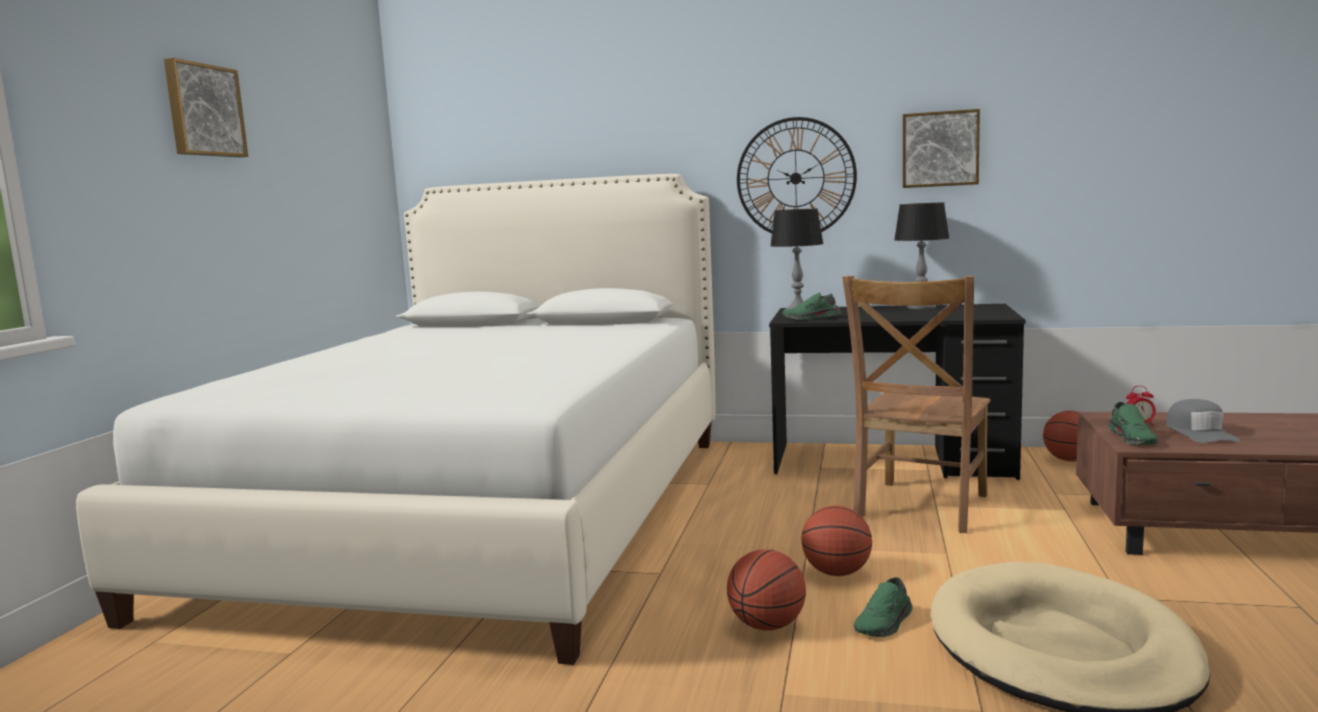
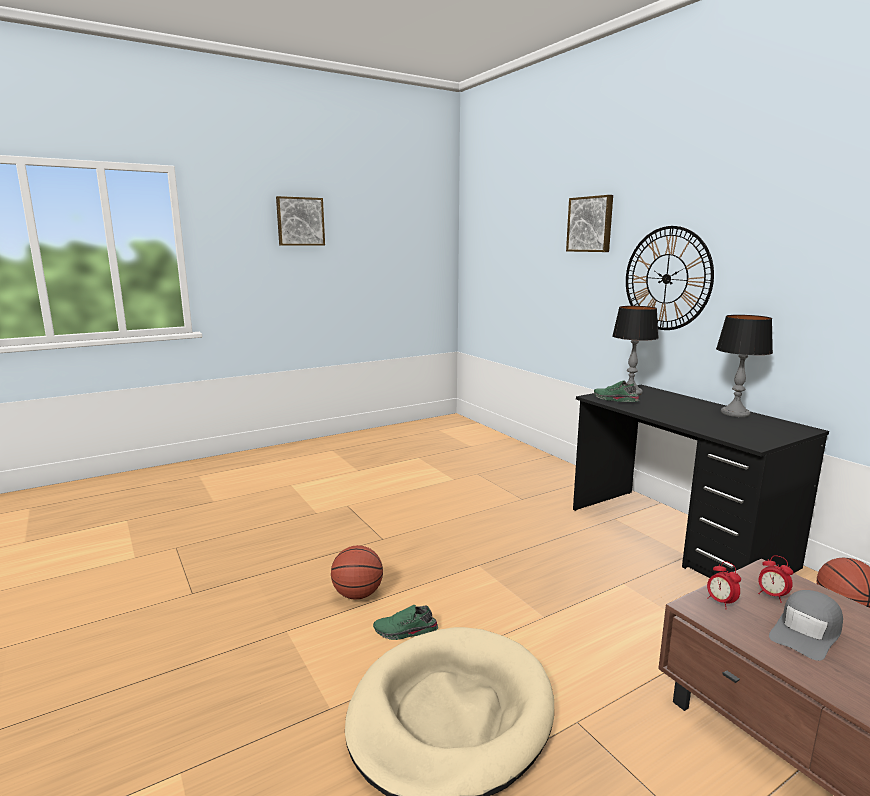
camera: 45 degrees right, 5 degrees up
(483, 513) = (390, 468): white bed -> none
(837, 573) = (455, 589): basketball -> none
(920, 508) = (607, 579): brown chair -> none
(940, 149) = (790, 265): picture -> picture (590, 224)
(1133, 438) = (720, 602): green shoe -> alarm clock

